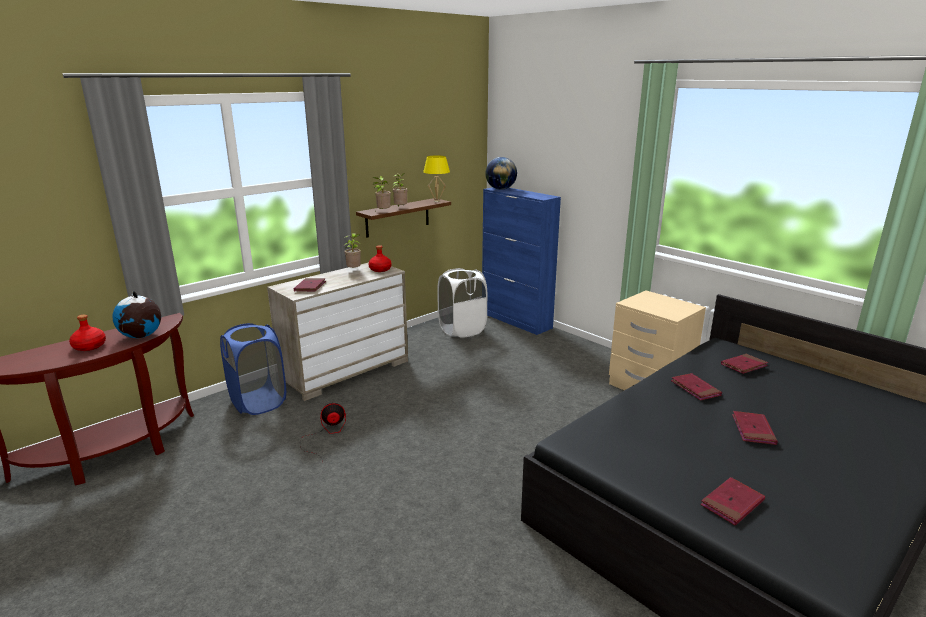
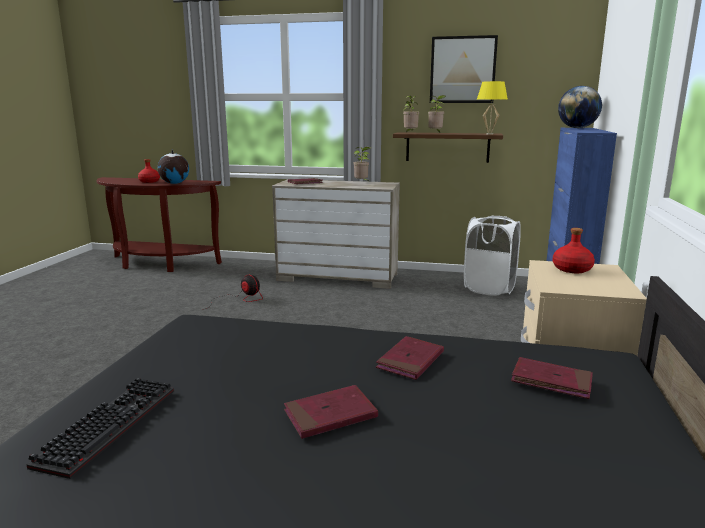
camera: 55 degrees right, 5 degrees down
(258, 402) = (257, 271): blue laundry basket -> none
(380, 269) = (379, 185): red bottle -> red bottle (571, 269)
(403, 146) = (462, 70): none -> picture
(732, 503) = (108, 424): red book -> keyboard

